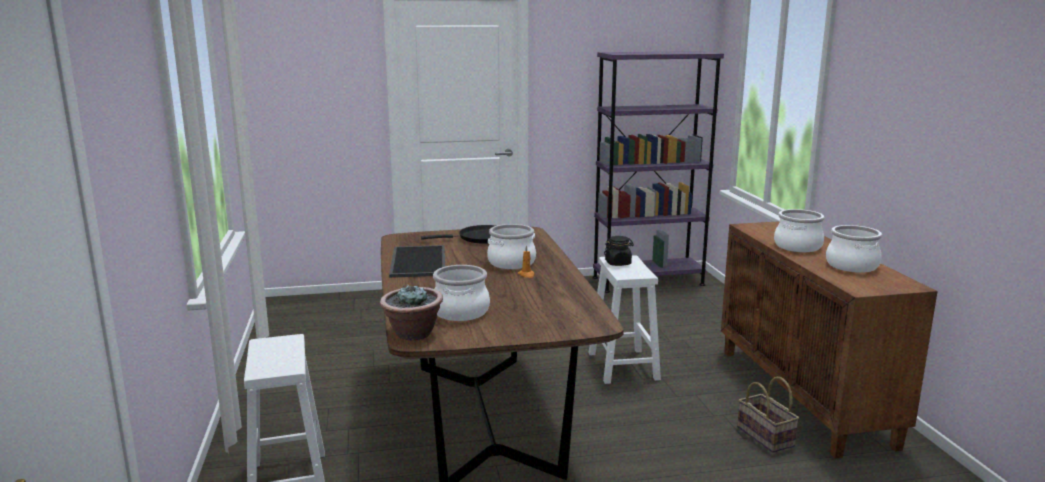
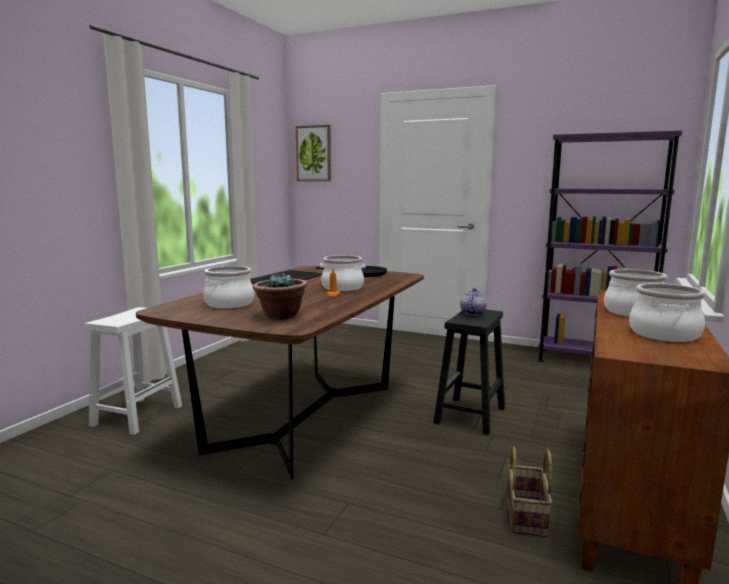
camera: 35 degrees right, 5 degrees down
(283, 66) = (314, 153): none -> picture
(413, 334) = (168, 308): potted plant -> potted plant (280, 316)
(618, 263) = (472, 313): black jar -> teapot
(624, 366) = (470, 416): white stool -> black stool

